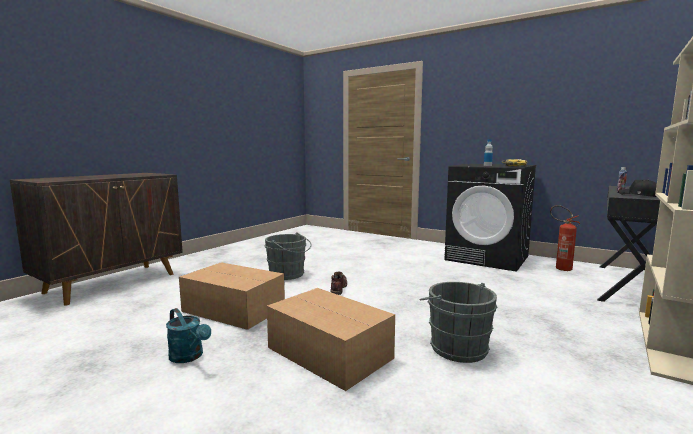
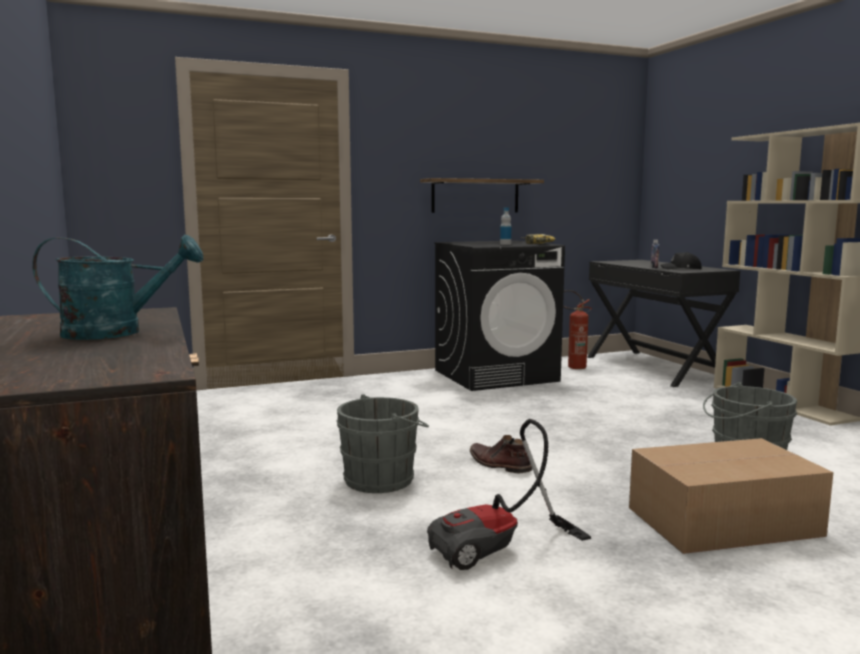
camera: 55 degrees left, 0 degrees up
(189, 357) = (679, 618): turquoise watering can -> turquoise watering can (117, 332)
(233, 309) = (499, 550): cardboard box -> vacuum cleaner
(504, 132) = (475, 196): none -> shelf

